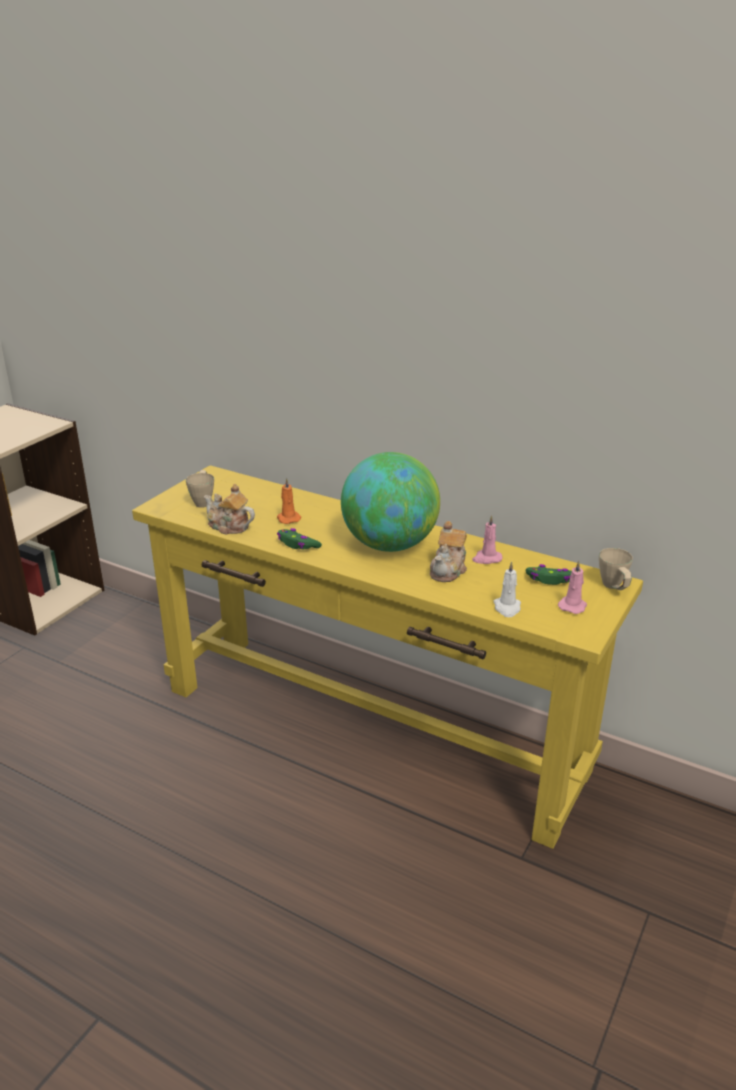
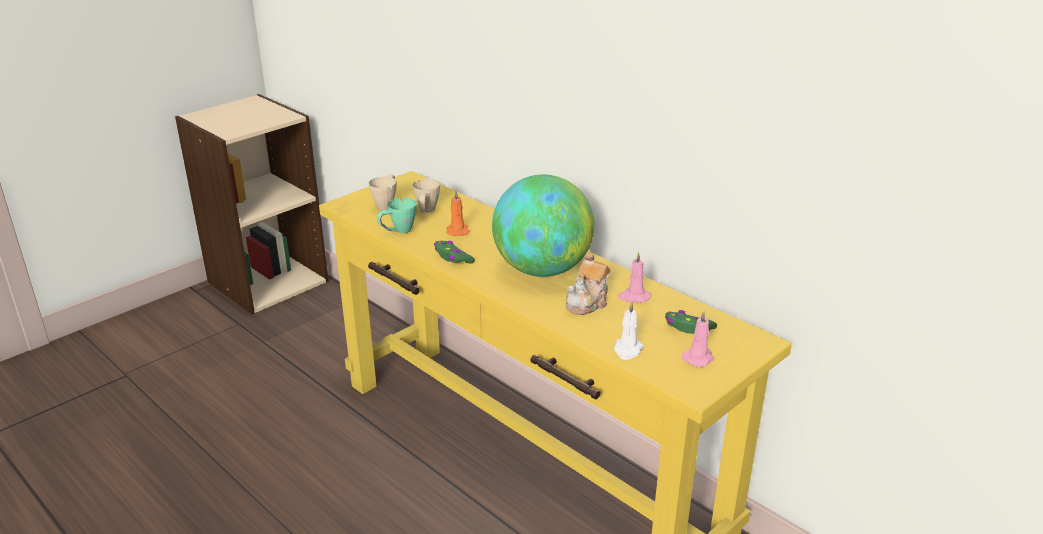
camera: 15 degrees right, 0 degrees up
(229, 526) = (397, 232): teapot -> green mug
(614, 588) = (754, 347): beige mug -> beige mug (426, 212)

